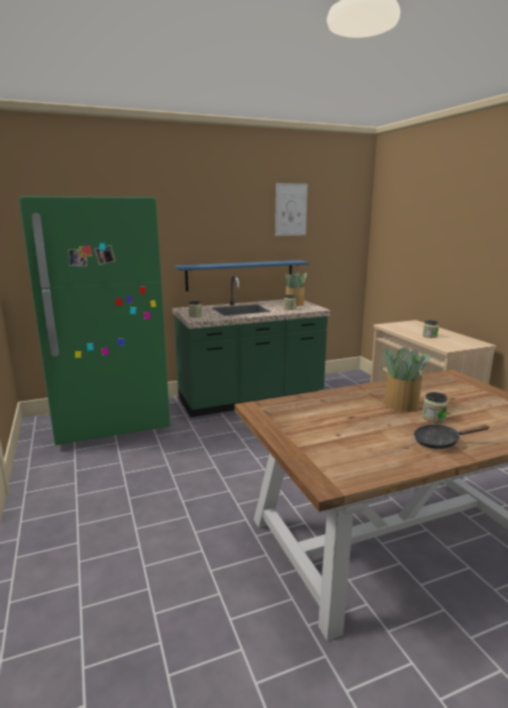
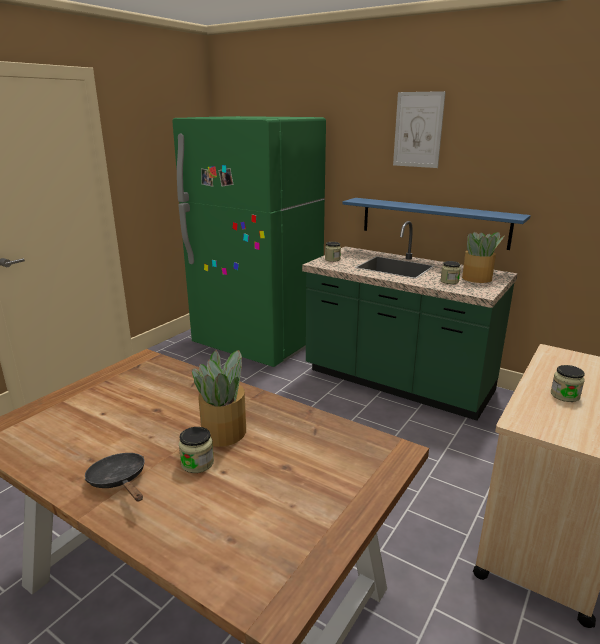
camera: 55 degrees right, 5 degrees up
(291, 209) = (525, 135): picture -> picture (418, 130)

